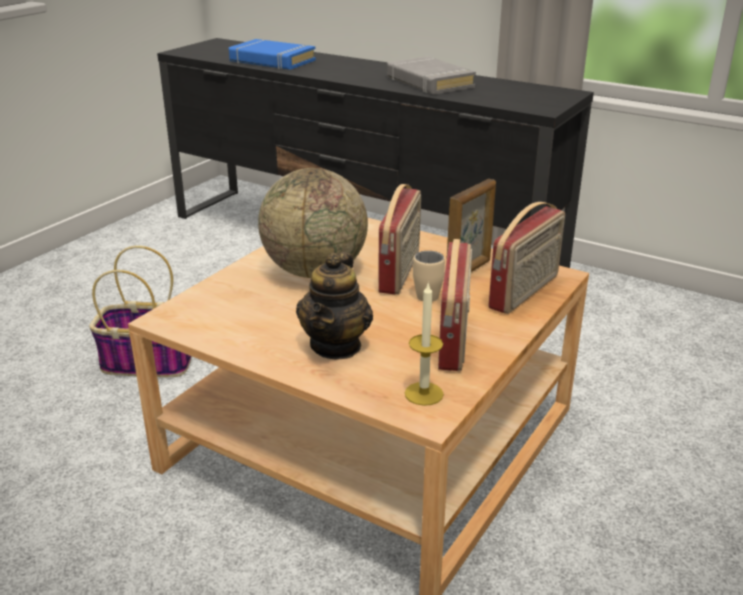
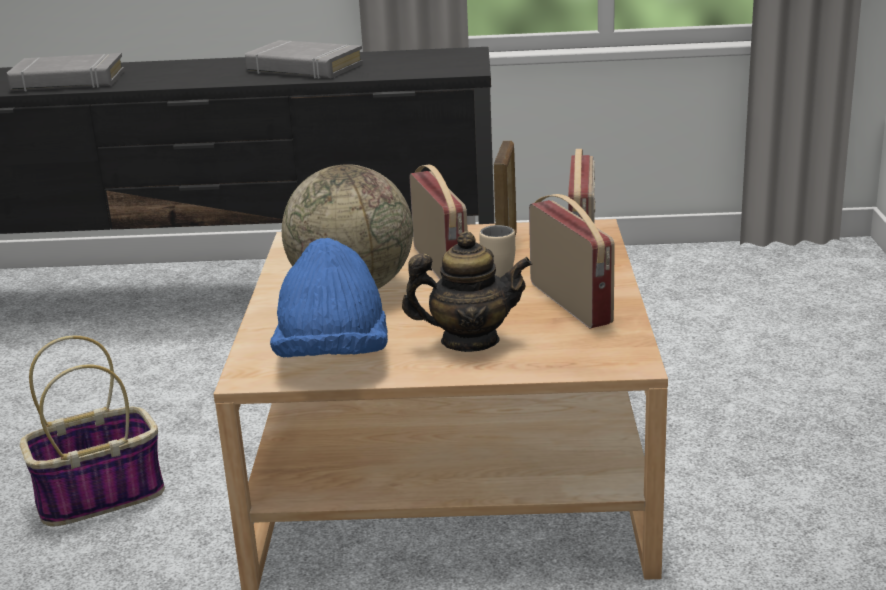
camera: 30 degrees left, 5 degrees down
(230, 324) = (333, 358): none -> blue hat
(272, 61) = (68, 82): blue book -> grey book
(336, 345) = (469, 341): teapot -> teapot turned 75 degrees counterclockwise
(424, 393) = (603, 349): candle -> none

